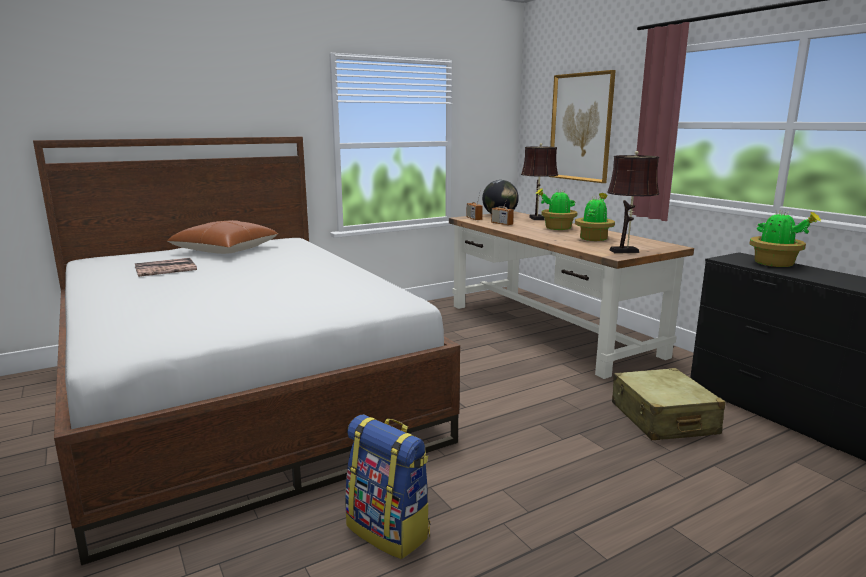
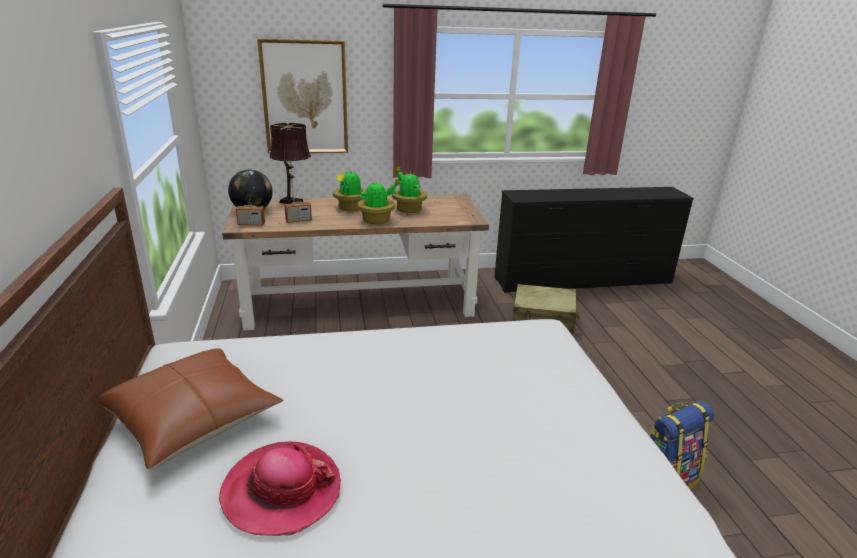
camera: 70 degrees left, 10 degrees up
(165, 268) = (281, 491): book -> hat
(627, 251) = (462, 213): brown table lamp -> none
(775, 264) = (540, 194): potted plant -> potted plant (378, 220)

